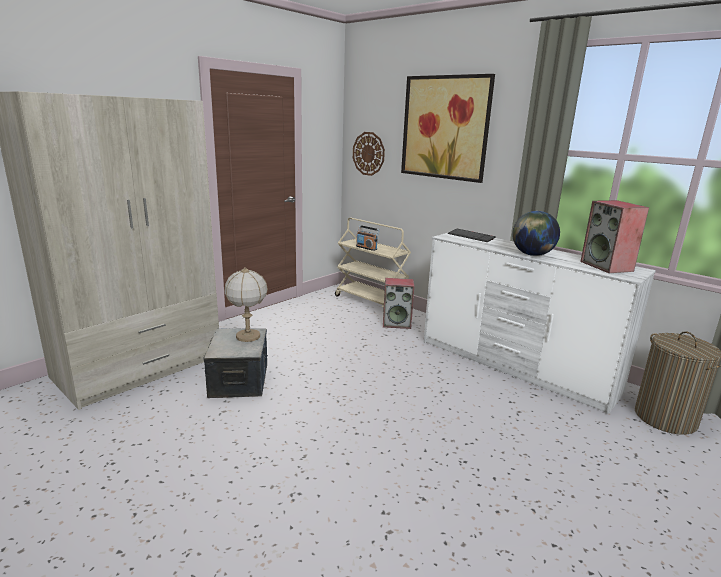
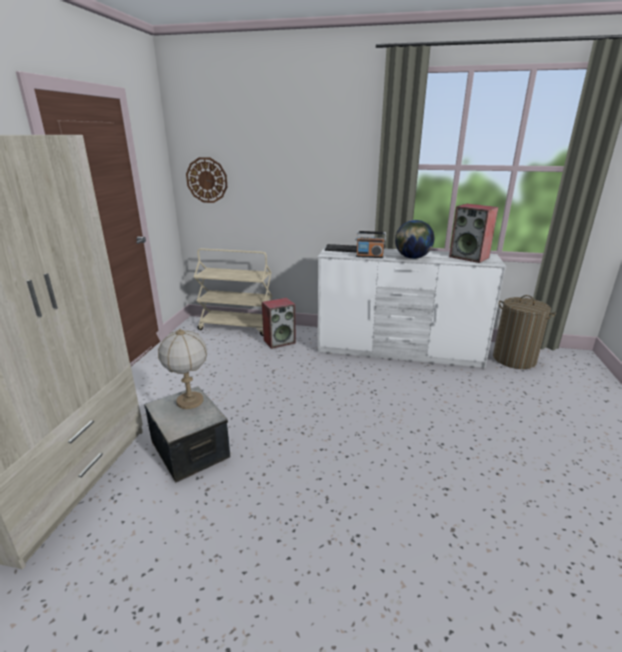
camera: 30 degrees left, 5 degrees up
(366, 248) = (229, 276): radio -> radio (369, 256)
(445, 128) = (293, 149): picture -> none

